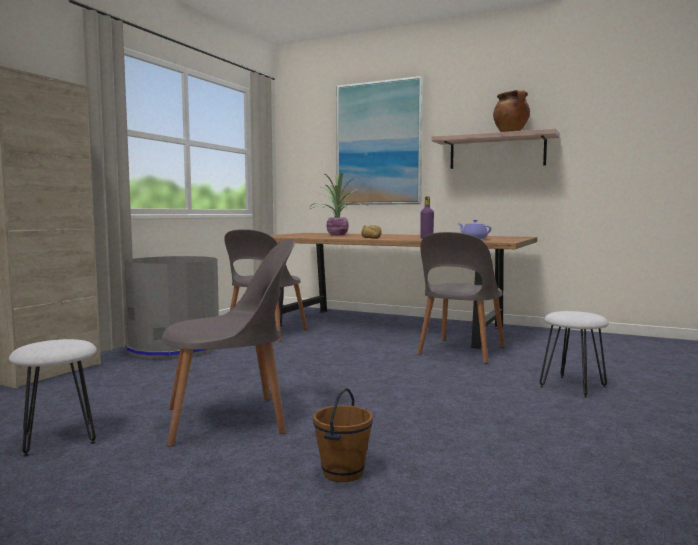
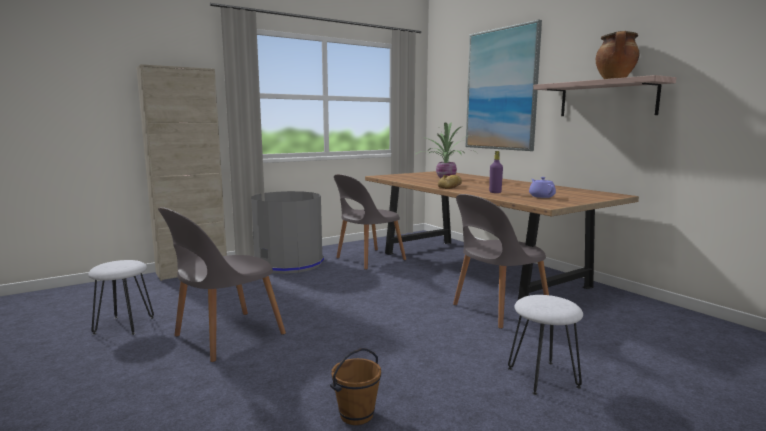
camera: 30 degrees right, 5 degrees up
(231, 419) = (225, 336): grey chair -> grey chair turned 120 degrees clockwise
(343, 473) = (215, 406): brown bucket -> brown bucket (357, 415)

